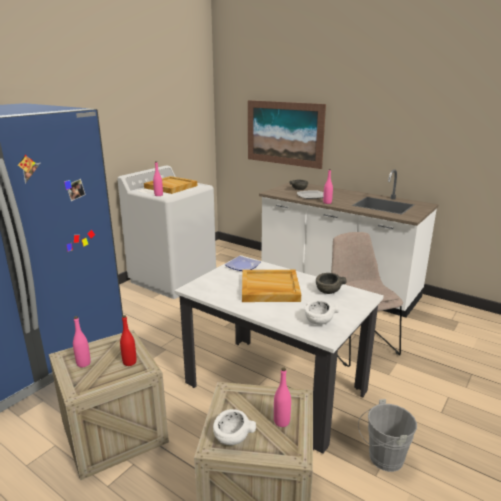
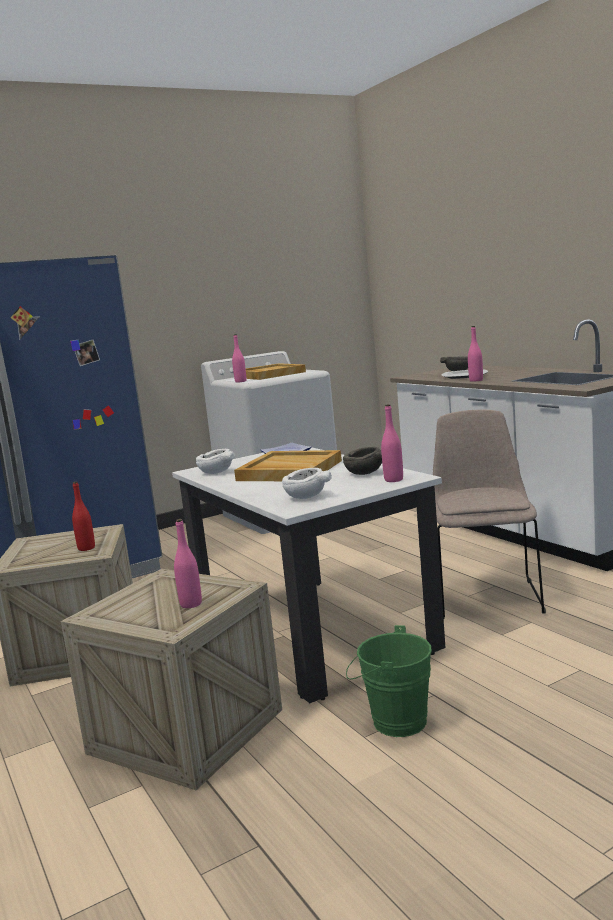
camera: 25 degrees right, 10 degrees down
(83, 363) = (40, 546): pink bottle -> pink bottle (393, 480)
(232, 438) = (118, 611): white bowl -> white bowl (216, 472)
(284, 133) = (451, 292): picture -> none
(382, 458) = (393, 721): grey bucket -> green bucket

